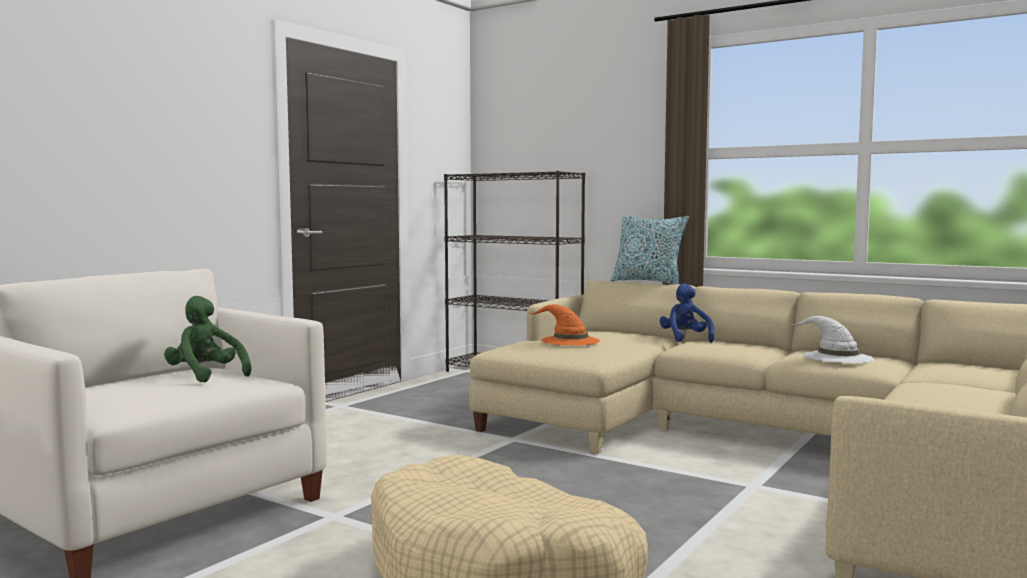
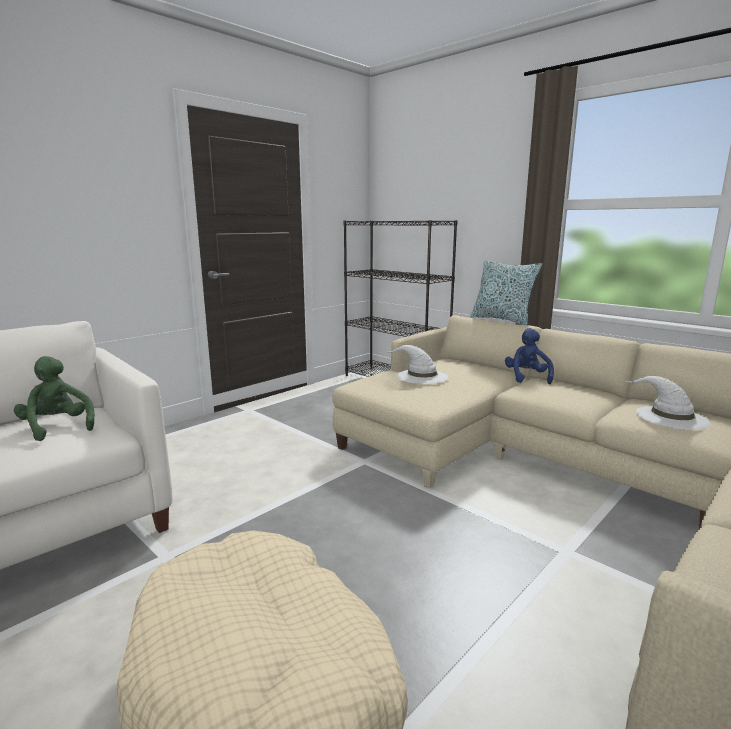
camera: 10 degrees right, 10 degrees up
(569, 340) = (421, 376): orange hat -> white hat

